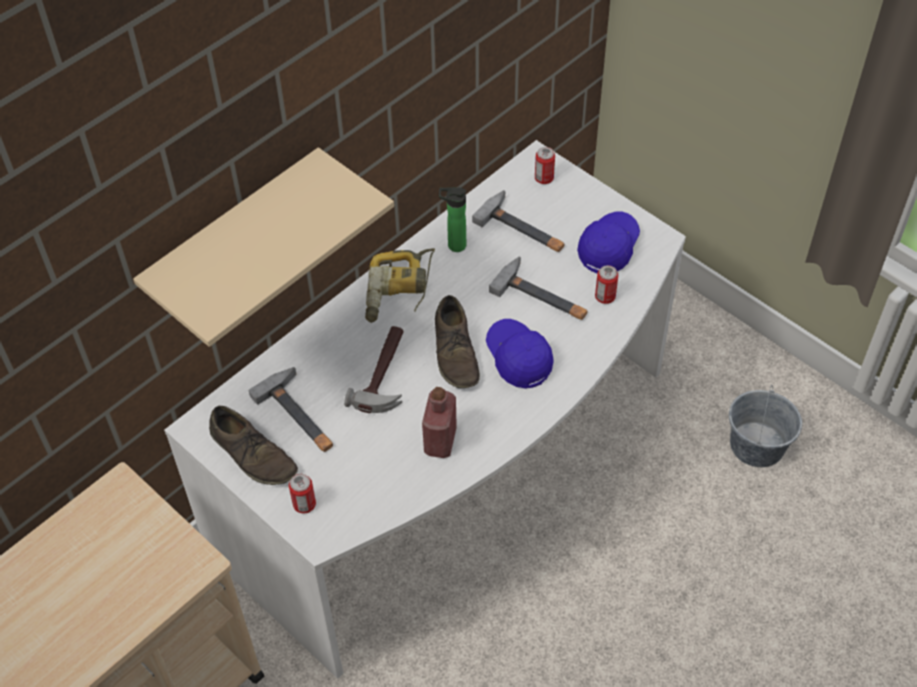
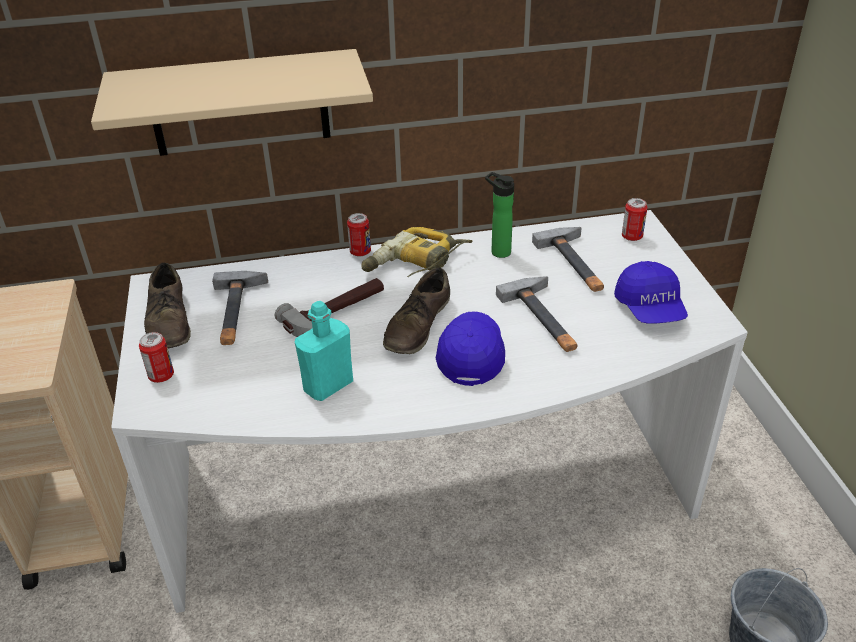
camera: 35 degrees right, 15 degrees down
(440, 441) = (328, 386): red bottle -> turquoise bottle
(605, 297) = (609, 345): can -> can (360, 252)
(608, 248) = (650, 309): blue cap -> blue cap turned 105 degrees clockwise

